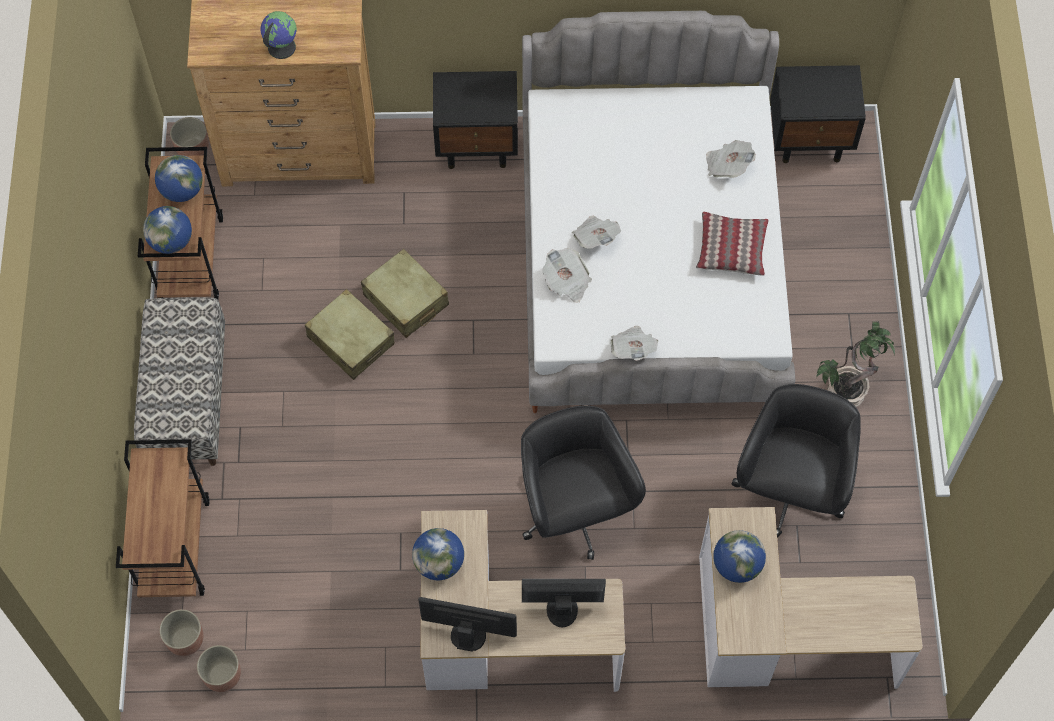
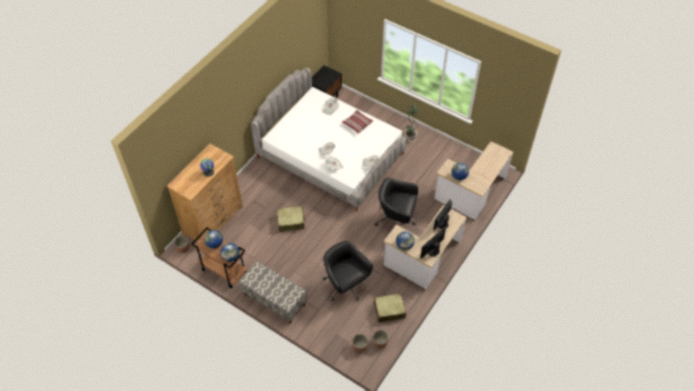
camera: 55 degrees left, 10 degrees down
(174, 546) = (324, 332): brown cart -> none
(351, 340) = (292, 244): beige suitcase -> beige suitcase (389, 310)
(478, 145) = (254, 173): black nightstand -> none
(790, 489) = (429, 166): black office chair -> black office chair (345, 286)

